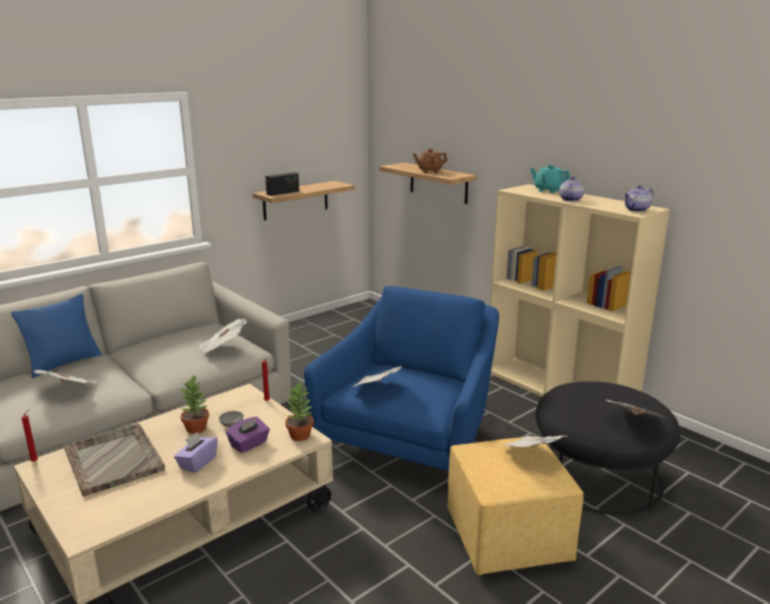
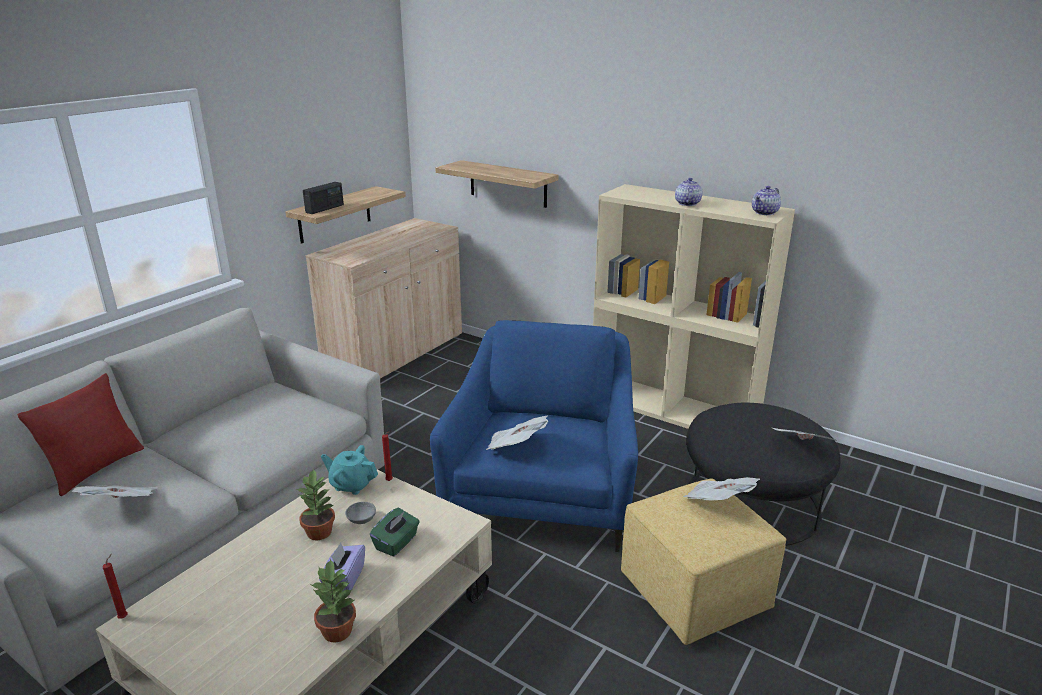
camera: 15 degrees left, 5 degrees up
(64, 363) = (96, 468): blue pillow -> red pillow
(113, 459) = (232, 595): grey tray -> none
(222, 347) = (301, 416): newspaper -> none
(249, 444) = (396, 543): purple tissue box -> green tissue box
(300, 435) = (452, 520): potted plant -> potted plant (338, 631)
(337, 321) = (395, 353): none -> beige cabinet
(429, 171) = (501, 171): brown teapot -> none
(548, 190) = (654, 192): turquoise teapot -> turquoise teapot (351, 485)

